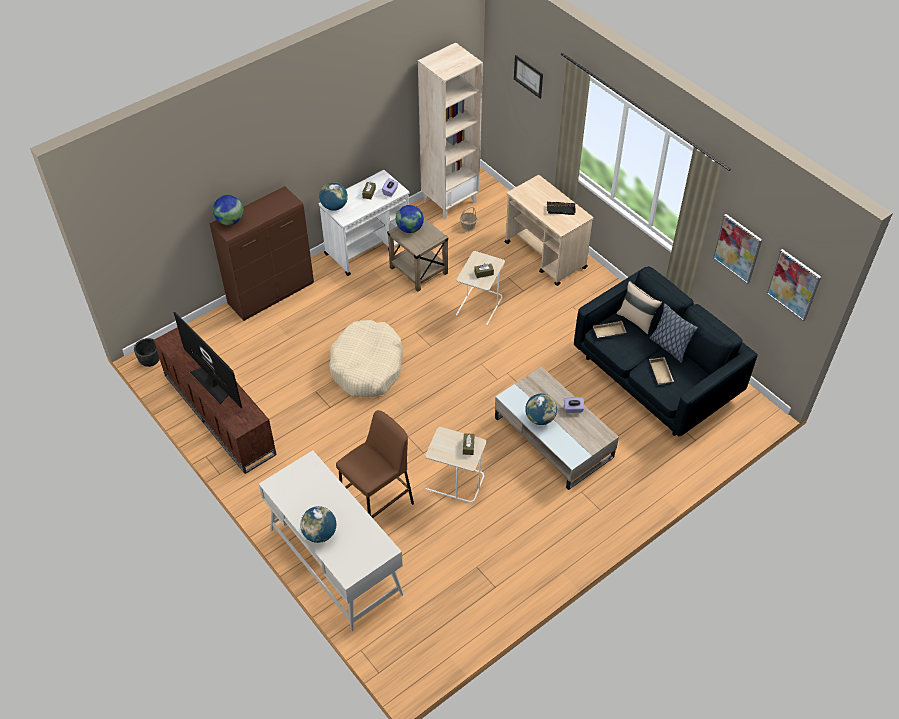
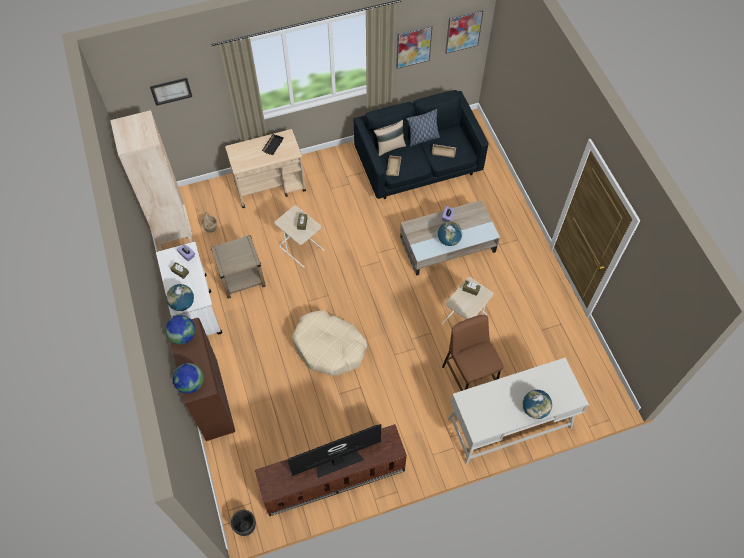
camera: 70 degrees left, 10 degrees up
(410, 229) = (226, 259): globe -> globe (183, 336)

